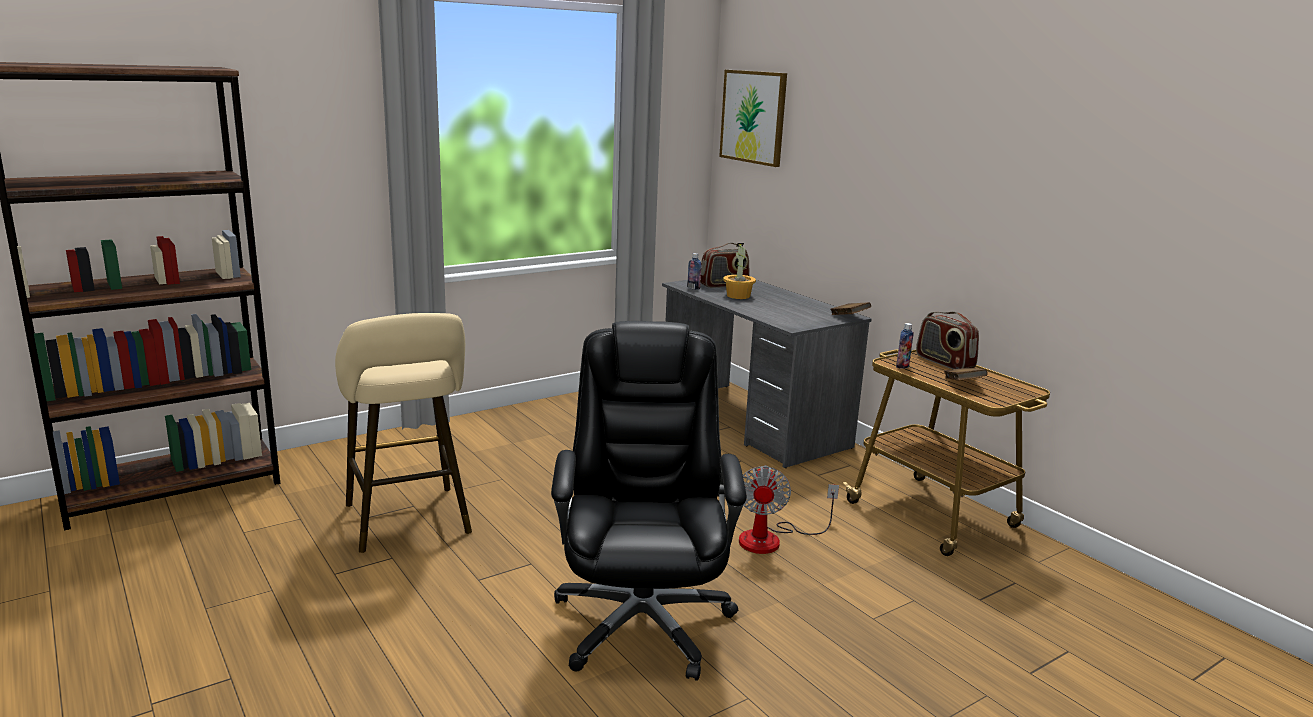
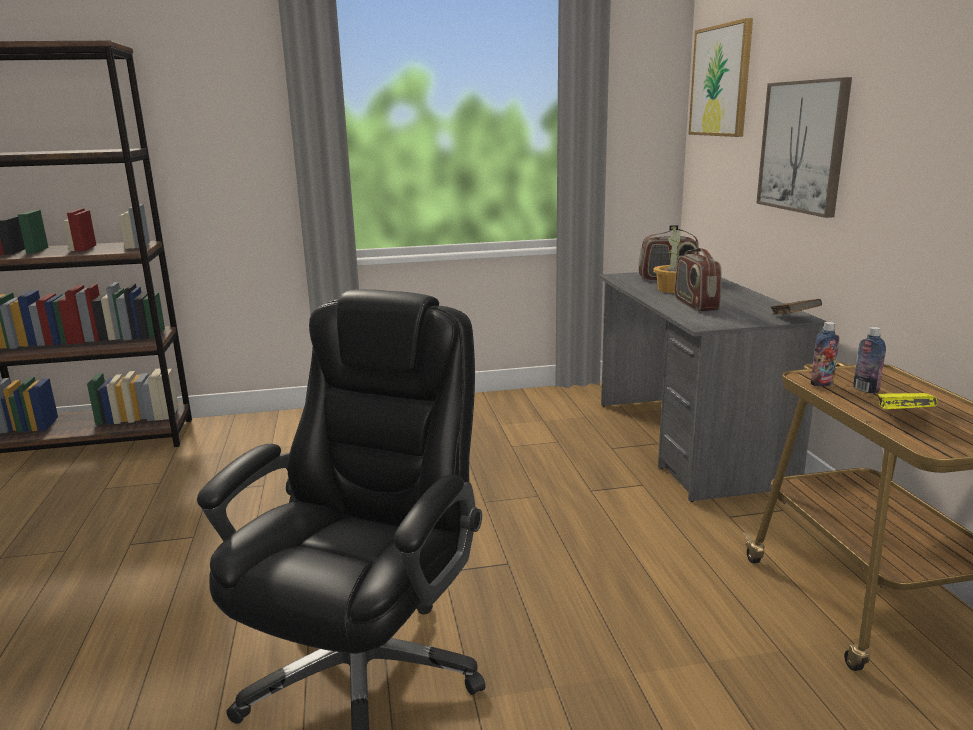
camera: 25 degrees right, 0 degrees up
(409, 522) = (243, 502): beige stool -> none
(693, 288) = (627, 280): bottle -> bottle (865, 389)
(772, 539) = (608, 593): fan -> none
(841, 183) = (803, 146): none -> picture
(944, 362) = (897, 384): radio -> radio (695, 305)
(963, 384) = (902, 417): brown book -> yellow book

